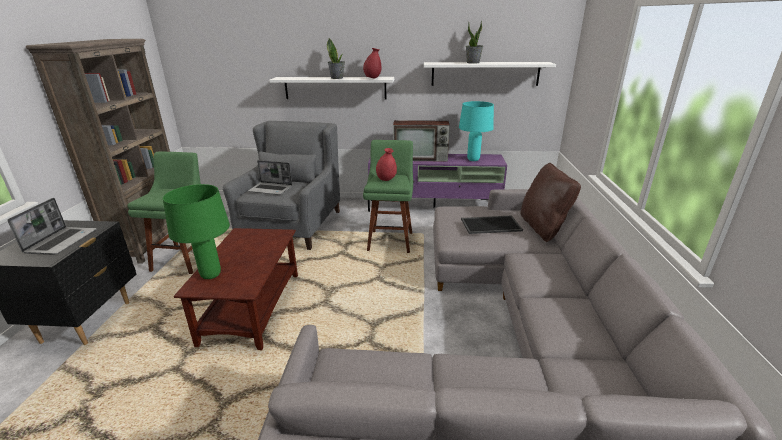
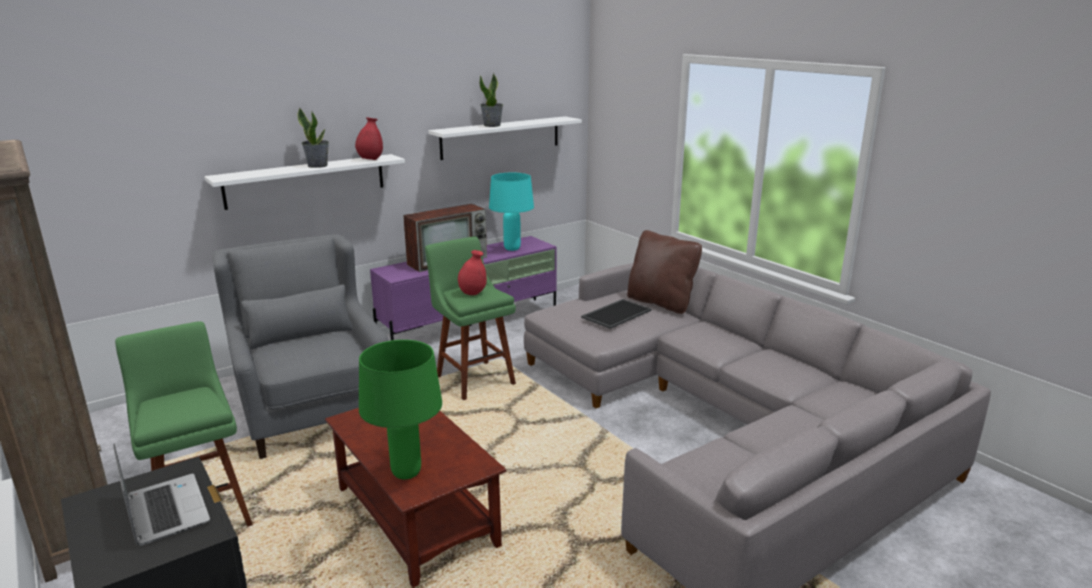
camera: 40 degrees left, 5 degrees down
(271, 189) = (305, 353): laptop -> none

